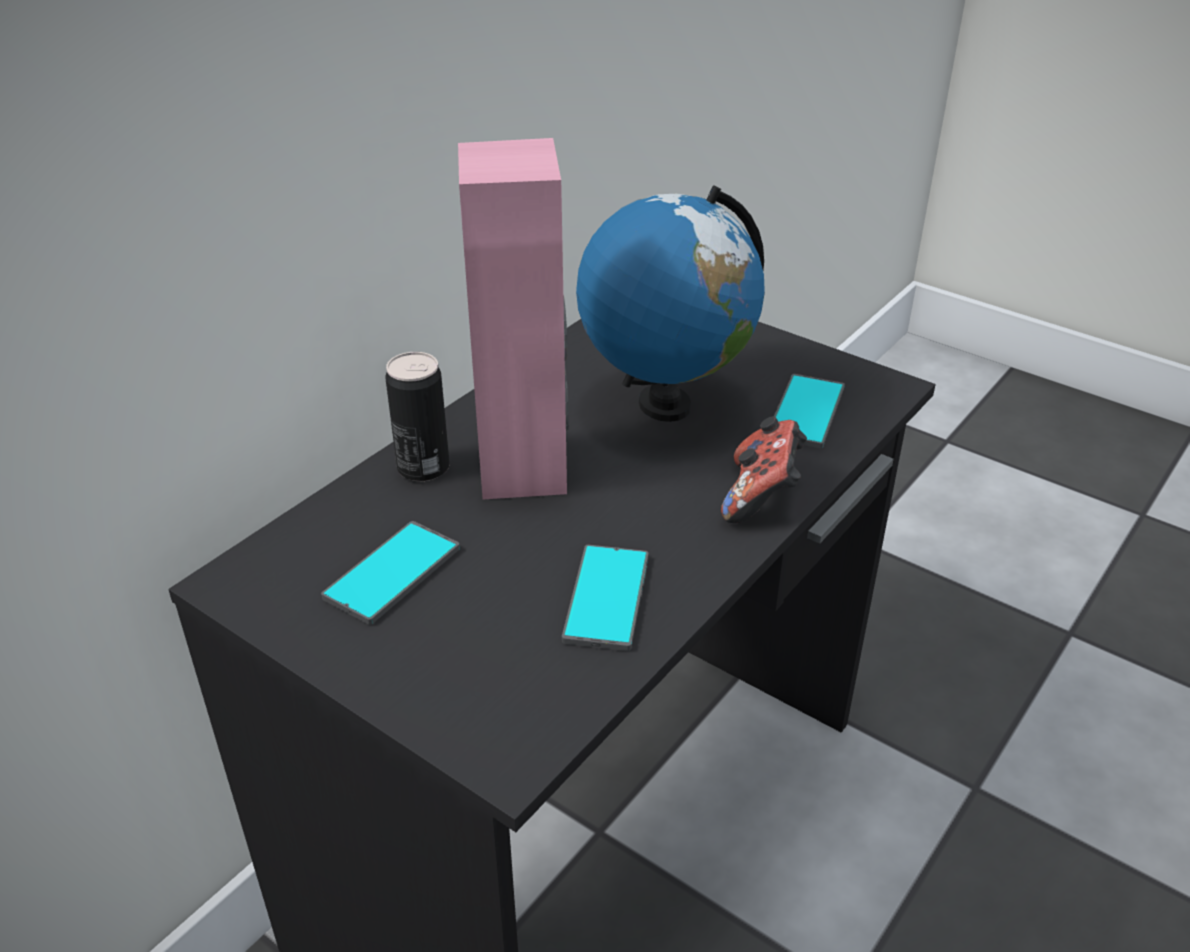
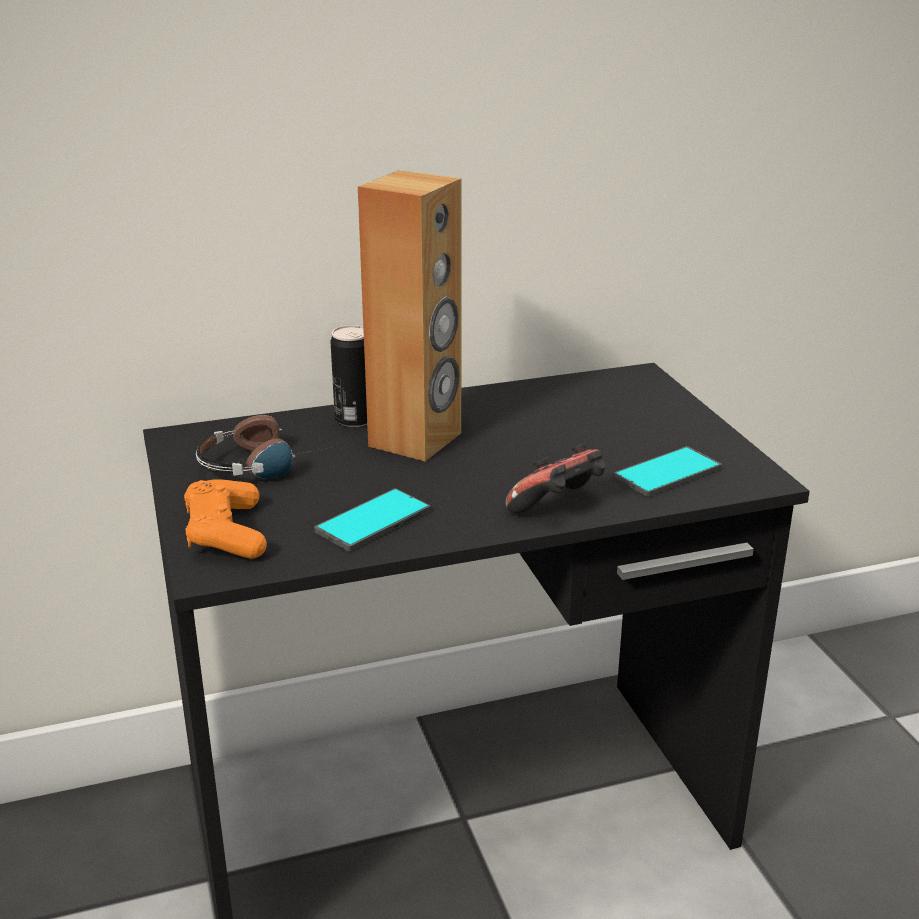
camera: 35 degrees right, 10 degrees down
(392, 573) = (265, 463): phone -> headphones
(466, 694) = (226, 533): none -> orange game controller
(524, 468) = (416, 440): pink speaker -> brown speaker
(664, 404) = (563, 436): globe -> none

